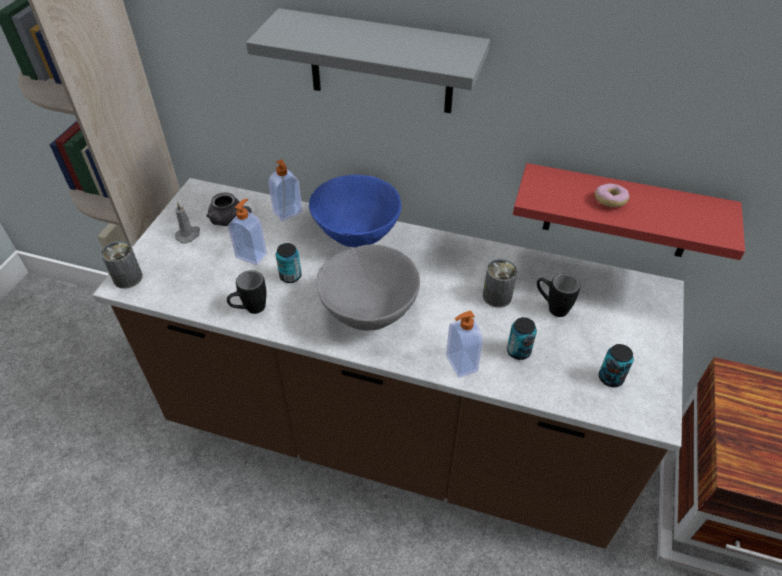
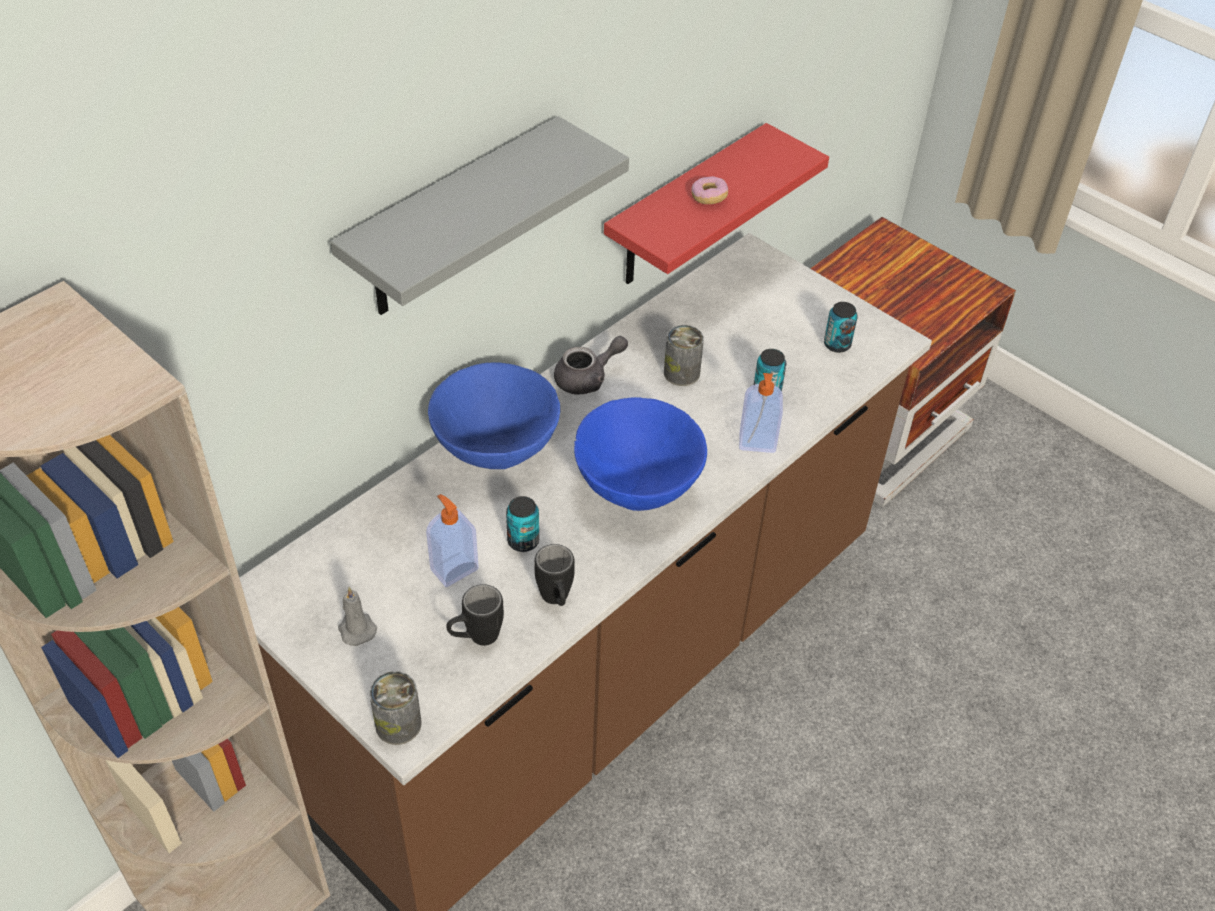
camera: 65 degrees left, 0 degrees up
(230, 219) = (359, 571): grey teapot -> grey teapot (588, 378)
(288, 213) = (396, 503): soap dispenser -> none
(369, 313) = (637, 489): grey bowl -> blue bowl
(552, 307) = (724, 339): black mug -> black mug (475, 638)

